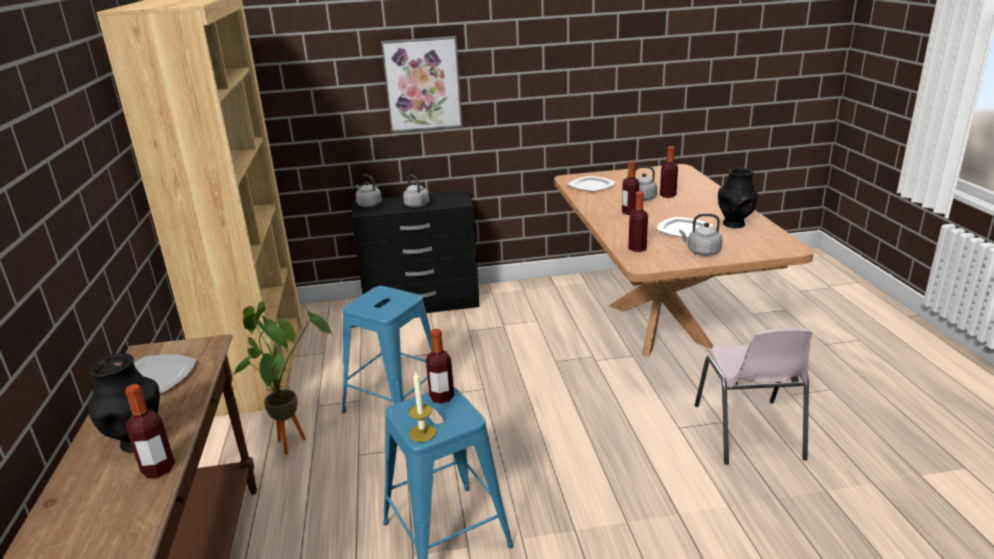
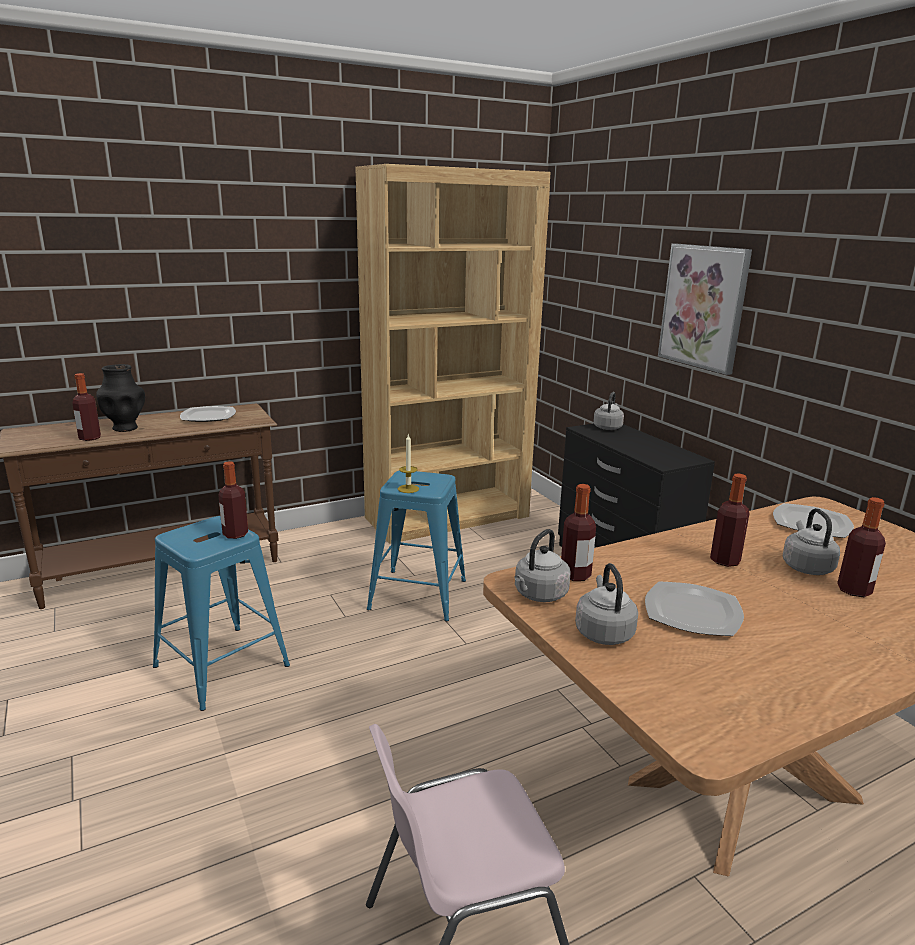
camera: 70 degrees right, 5 degrees down
(293, 439) = (345, 559): potted plant -> none
(417, 206) = (629, 446): grey kettle -> grey kettle (539, 595)
(422, 433) = (176, 535): candle -> candle (408, 489)
(734, 224) = (776, 667): black vase -> none

